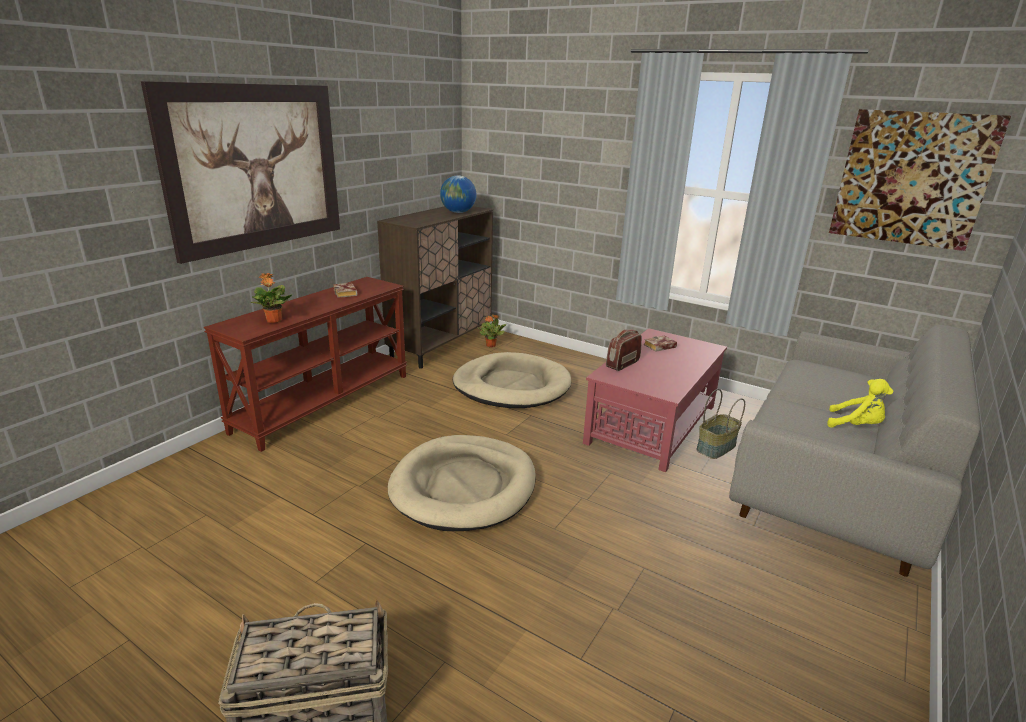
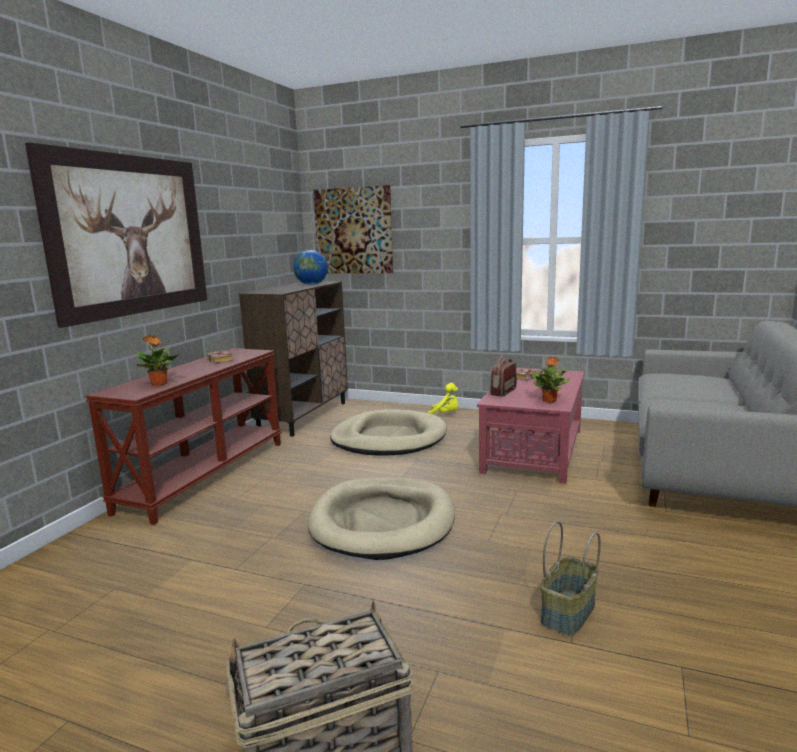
camera: 10 degrees left, 10 degrees down
(491, 345) = (353, 411): potted plant -> potted plant (549, 400)
(716, 448) = (600, 460): basket -> basket (569, 613)
(856, 425) = (729, 406): yellow plush toy -> yellow plush toy (445, 414)
(911, 179) = (713, 206): picture -> picture (353, 231)

